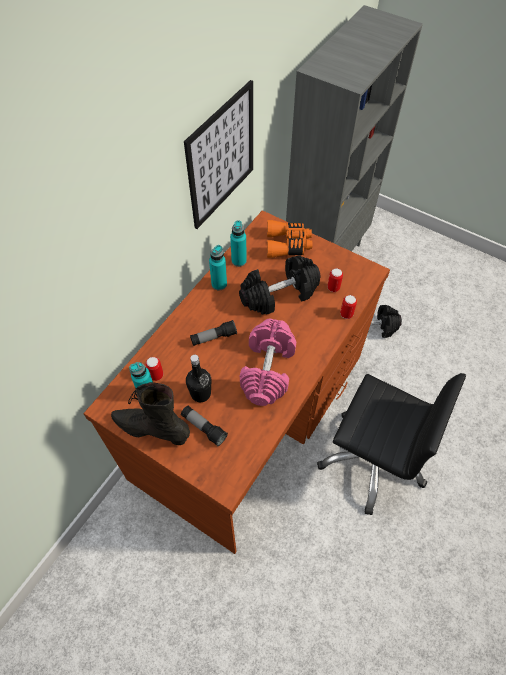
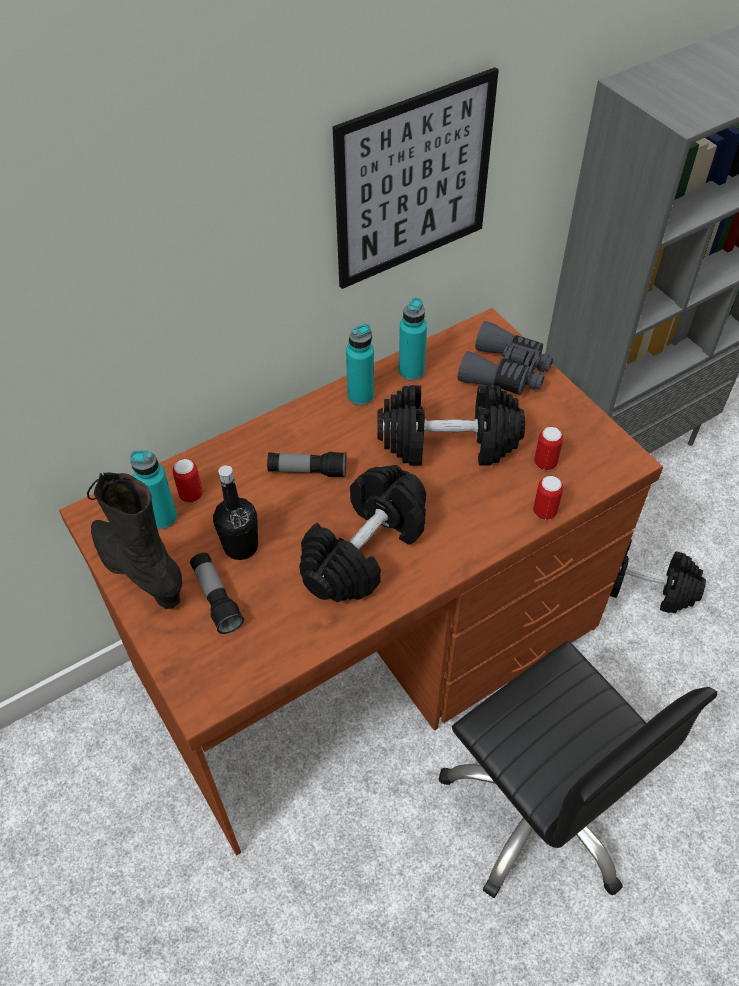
camera: 25 degrees right, 5 degrees down
(268, 370) = (365, 551): pink dumbbell -> black dumbbell
(288, 244) = (505, 372): orange binoculars -> grey binoculars

